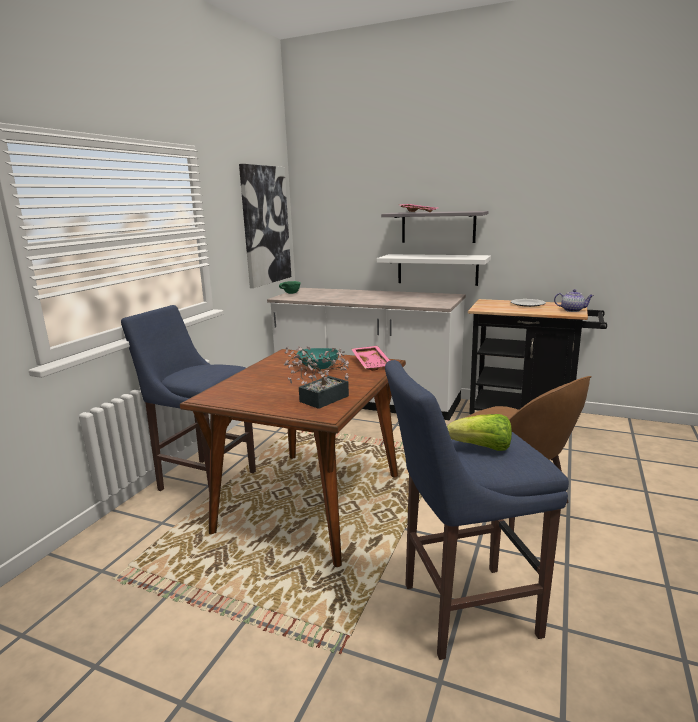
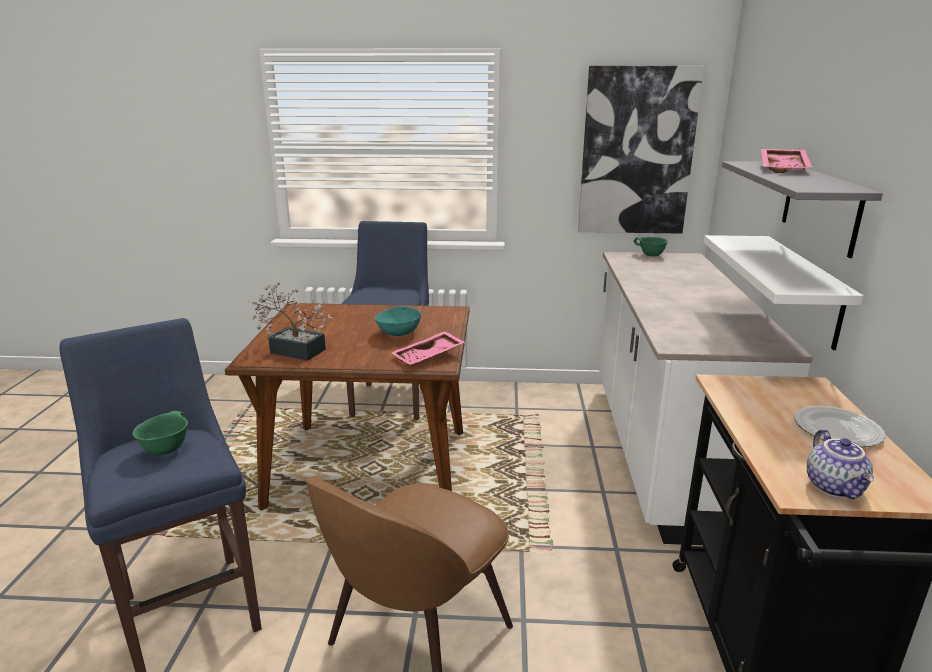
camera: 70 degrees right, 5 degrees up
(482, 448) = (165, 449): lettuce -> green bowl

